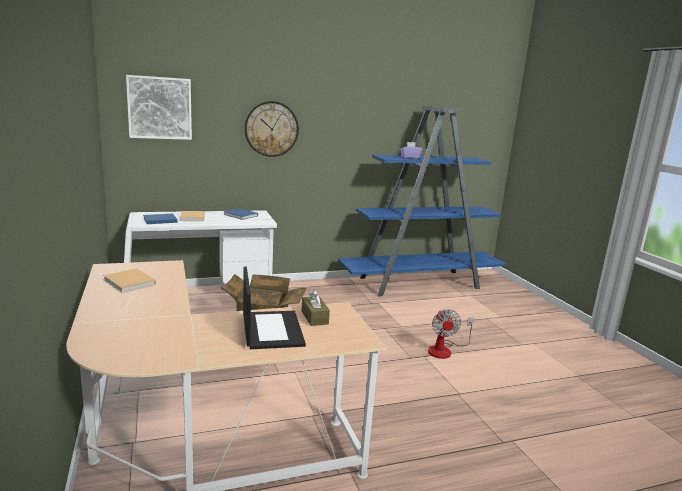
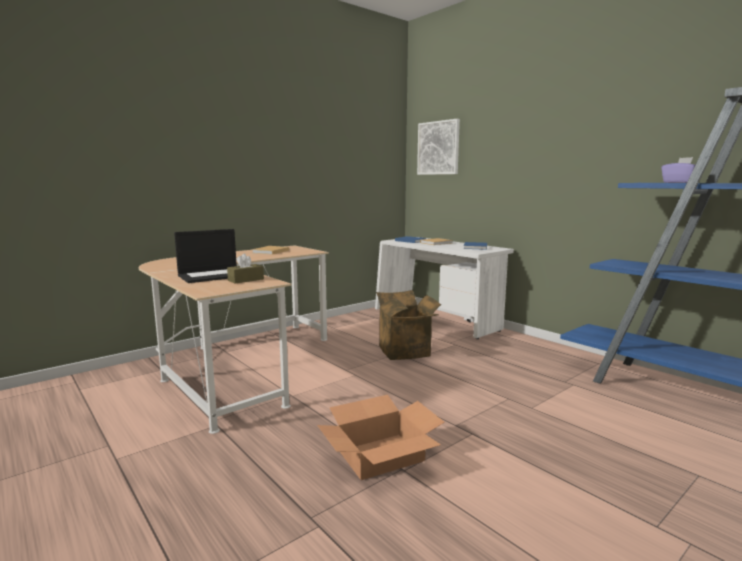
camera: 70 degrees right, 5 degrees down
(271, 129) = (524, 159): wall clock -> none
(439, 396) = (381, 456): none -> cardboard box
(444, 350) = (511, 446): fan -> none

